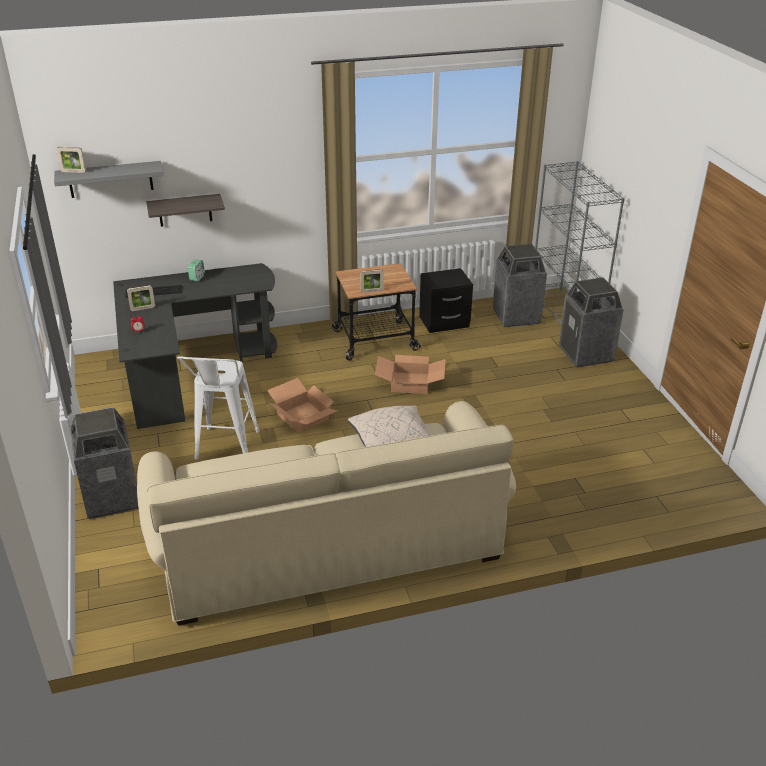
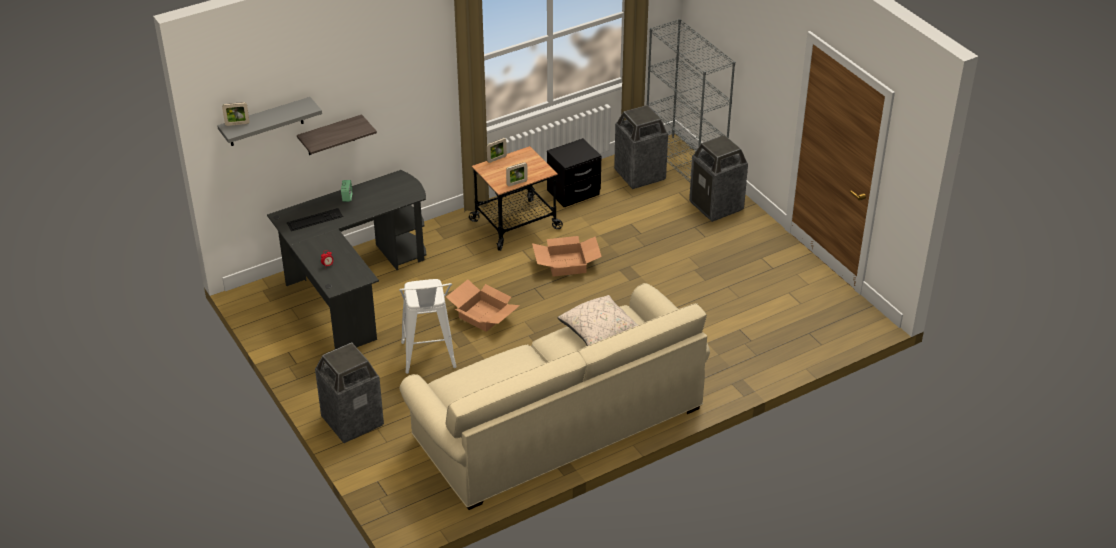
camera: 15 degrees left, 5 degrees up
(143, 308) = (316, 240): picture frame -> picture frame (497, 159)

